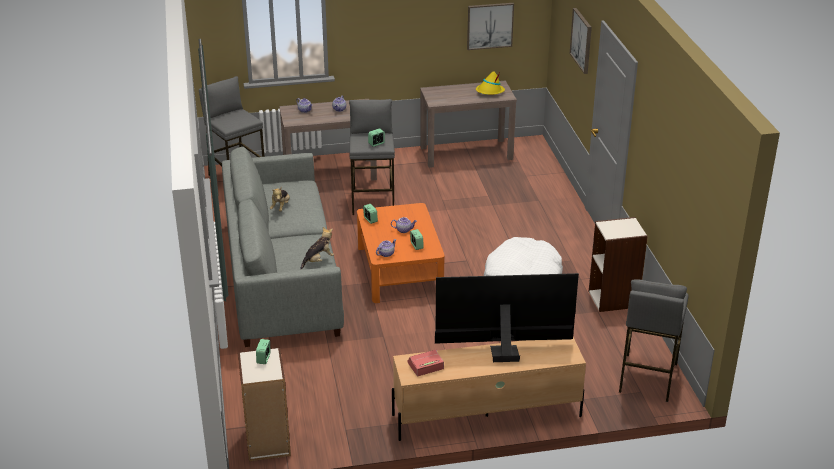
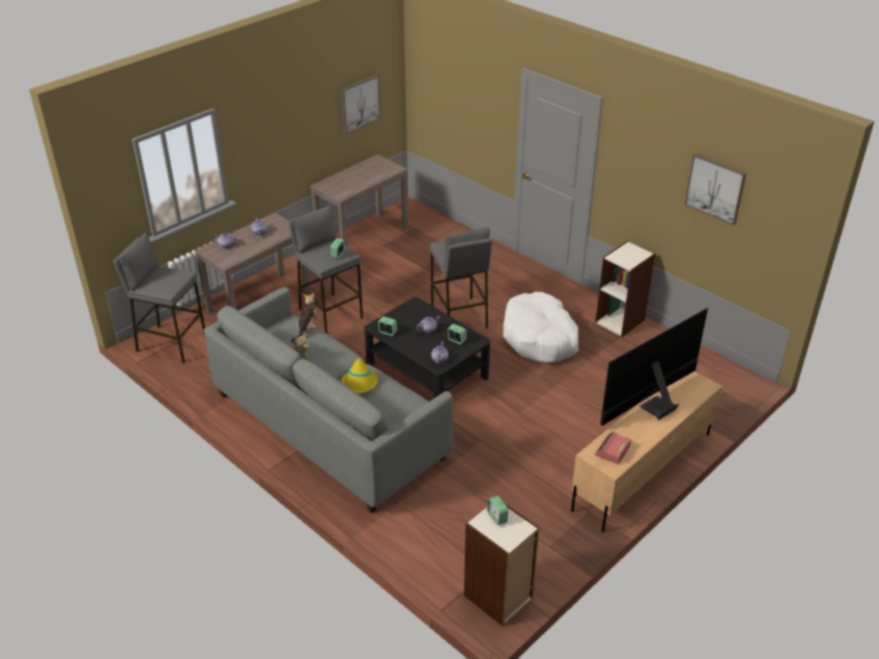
camera: 35 degrees left, 5 degrees up
(318, 260) = (398, 393): plush toy -> plush toy (308, 328)
(399, 270) = (426, 370): orange coffee table -> black coffee table
(489, 91) = (376, 169): yellow hat -> yellow hat (360, 383)
(582, 40) = (480, 93): picture -> picture (715, 188)
(647, 377) = (715, 377): grey stool -> grey stool (459, 316)

